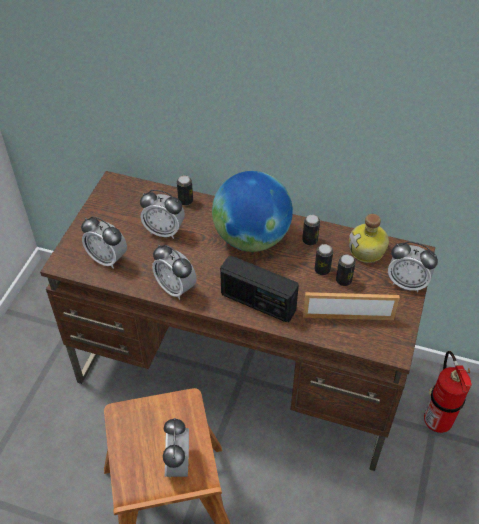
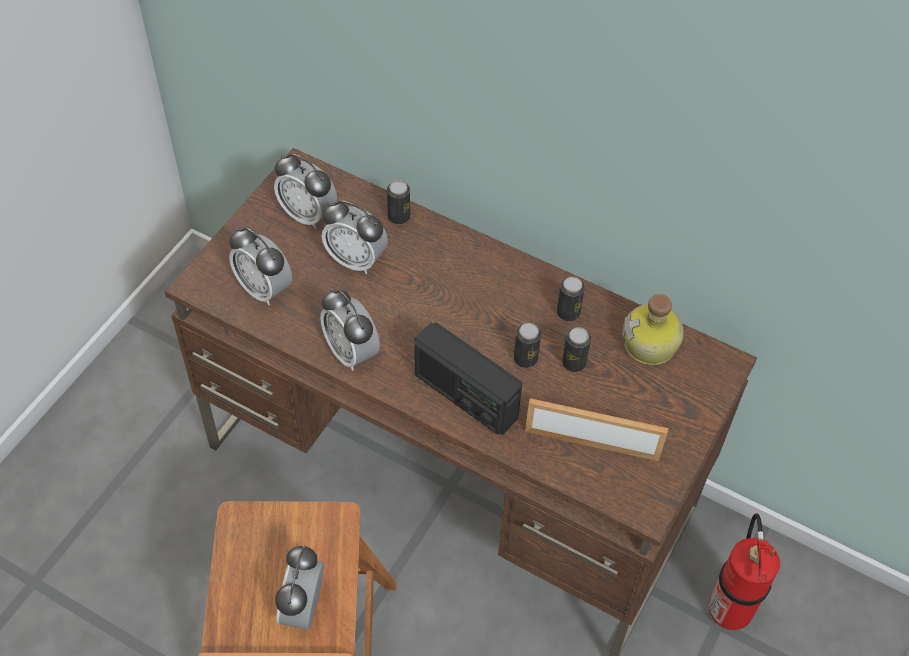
camera: 10 degrees right, 5 degrees up
(251, 238) = (481, 294): globe -> none
(343, 280) = (601, 385): can -> can (525, 358)
(407, 283) = (696, 407): alarm clock -> alarm clock (308, 214)

